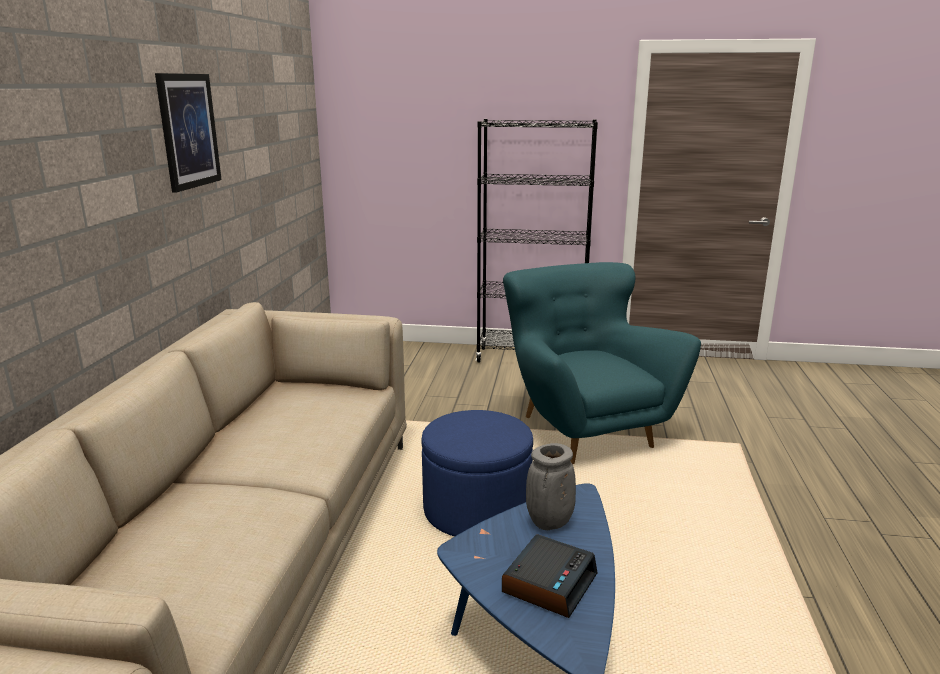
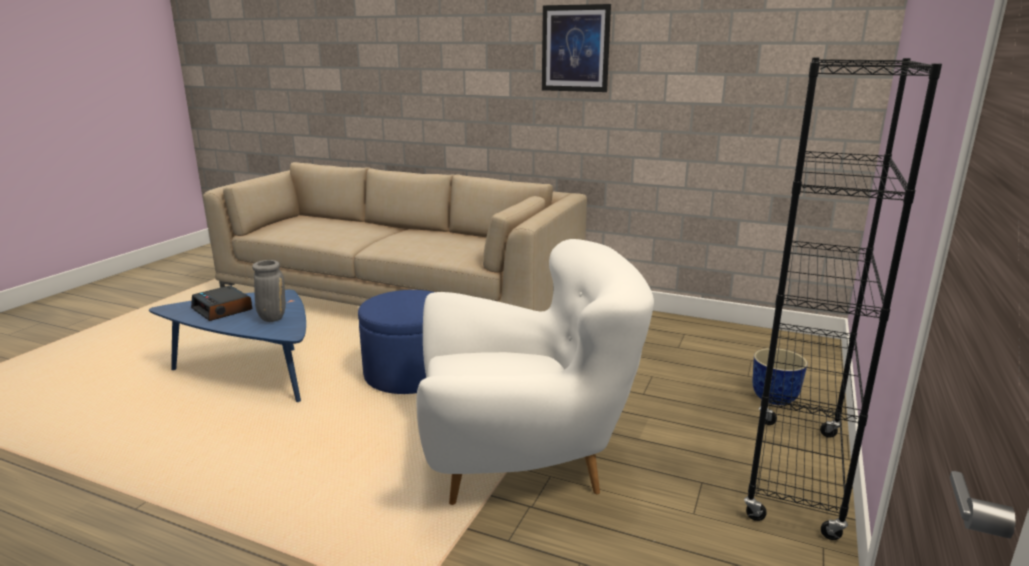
camera: 105 degrees right, 0 degrees up
(442, 359) = (775, 398): none -> planter
(583, 430) = (524, 462): turquoise armchair -> white armchair

